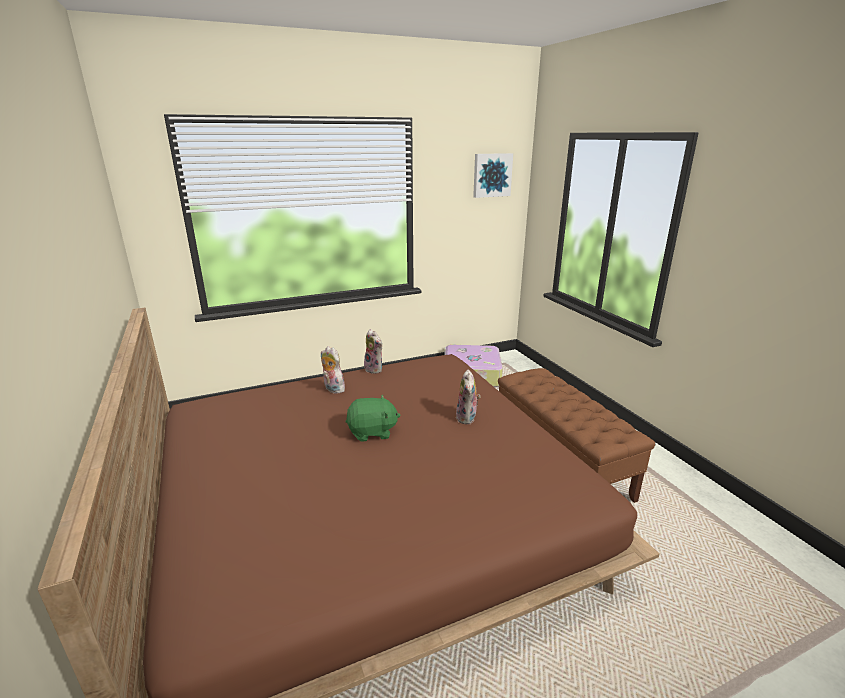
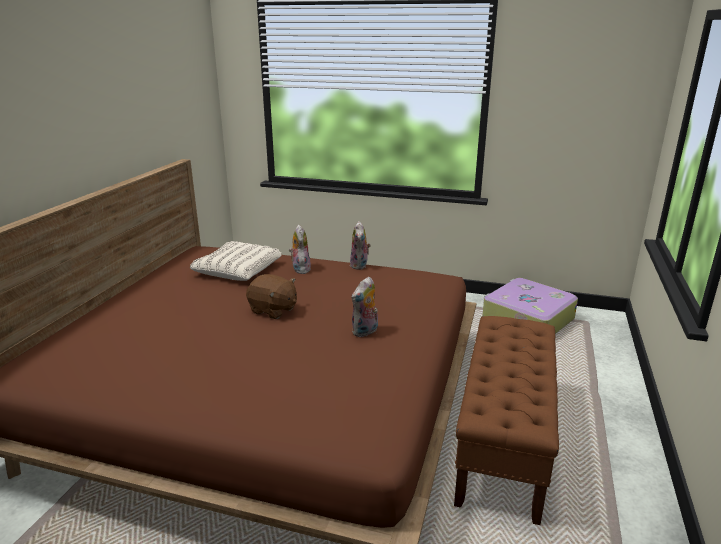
camera: 40 degrees right, 0 degrees up
(275, 410) = (238, 269): none -> beige pillow
(372, 432) = (273, 310): green plush toy -> brown plush toy
(491, 175) = (609, 69): picture -> none

